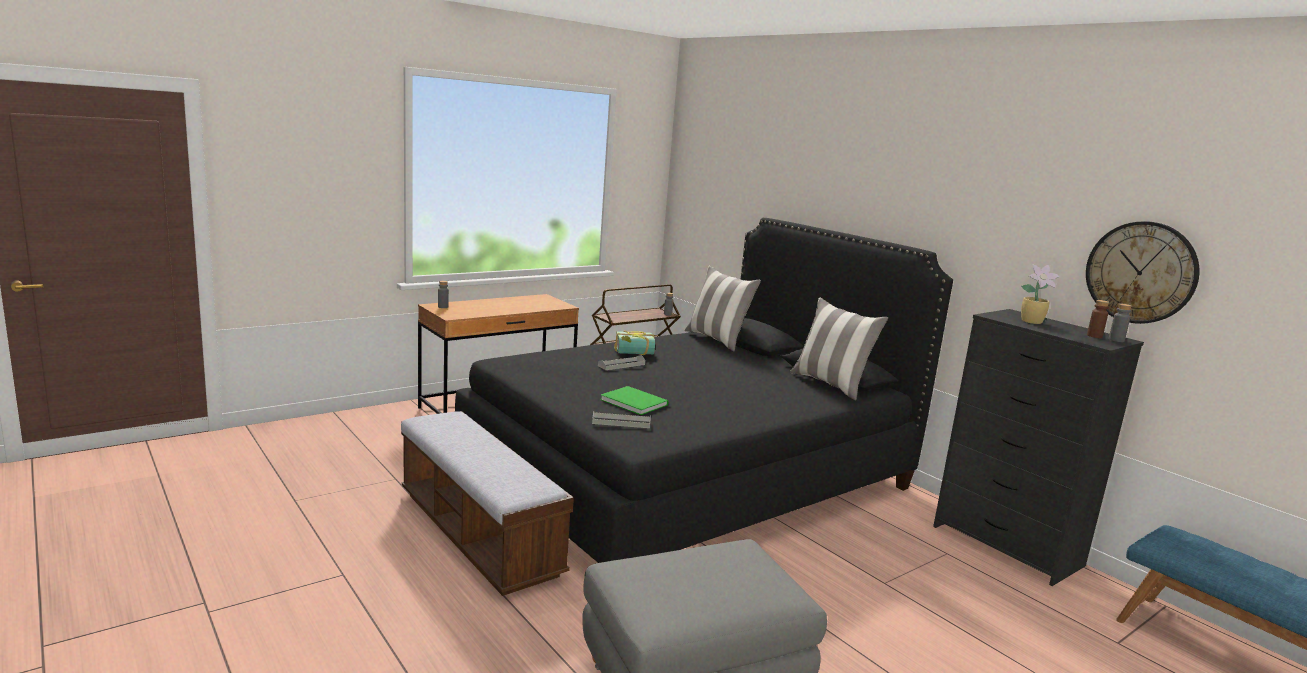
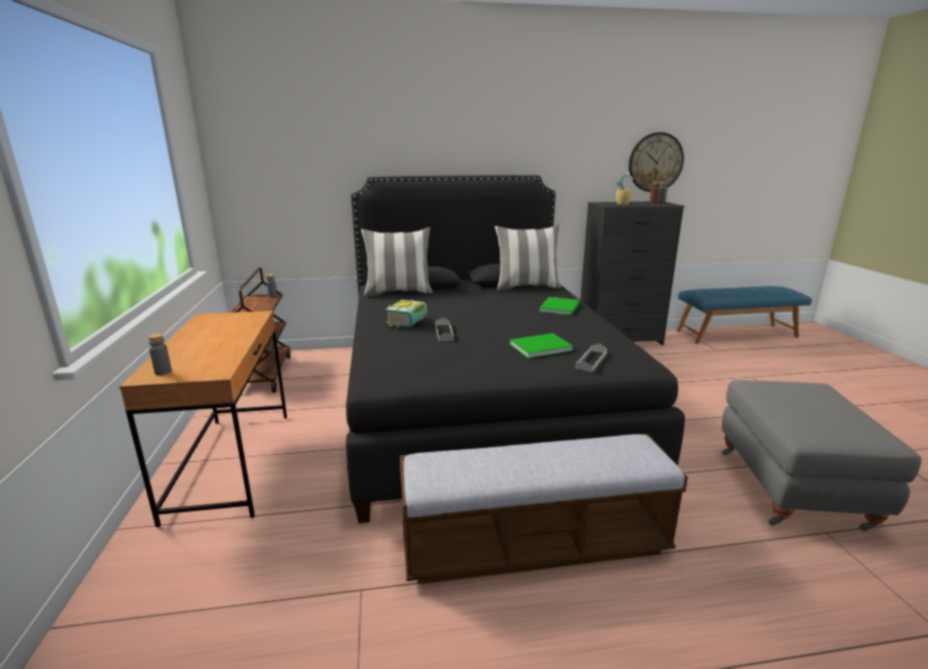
camera: 60 degrees left, 5 degrees up
(775, 404) = (561, 307): none -> green book

